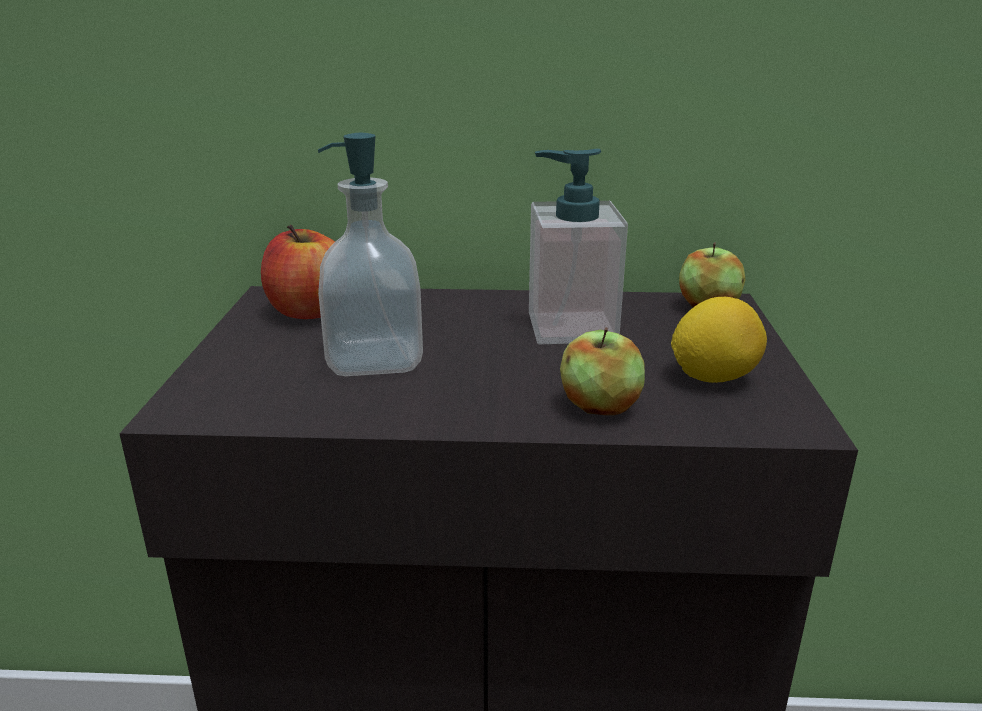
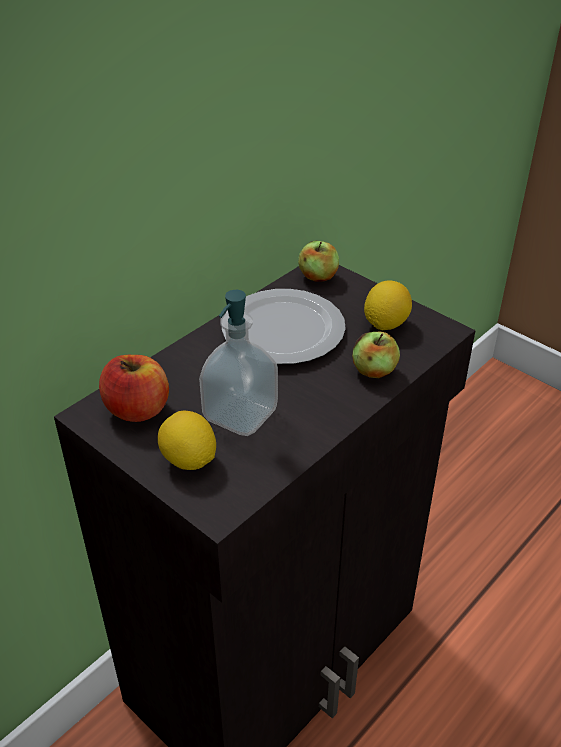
camera: 50 degrees left, 15 degrees up
(255, 363) = (189, 460): none -> lemon
(571, 327) = (285, 330): soap dispenser -> plate

